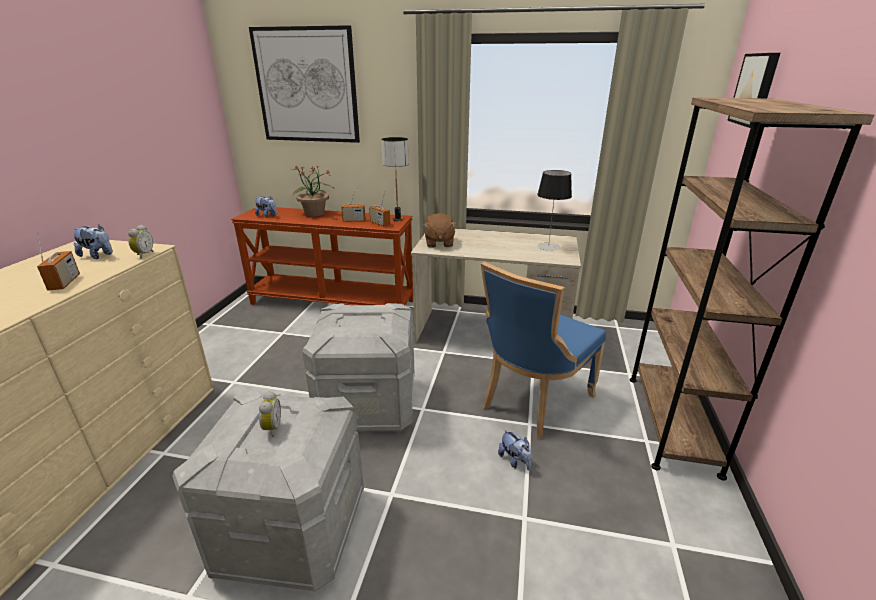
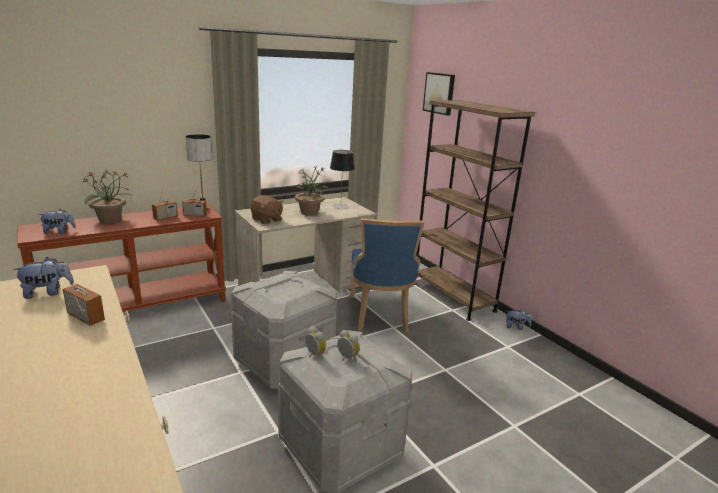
camera: 45 degrees left, 5 degrees down
(143, 255) = (99, 278): alarm clock -> alarm clock (314, 355)
(307, 86) = (86, 89): picture -> none
(498, 245) = (309, 212): none -> potted plant
(515, 461) = (409, 348): plush toy -> plush toy (516, 327)

